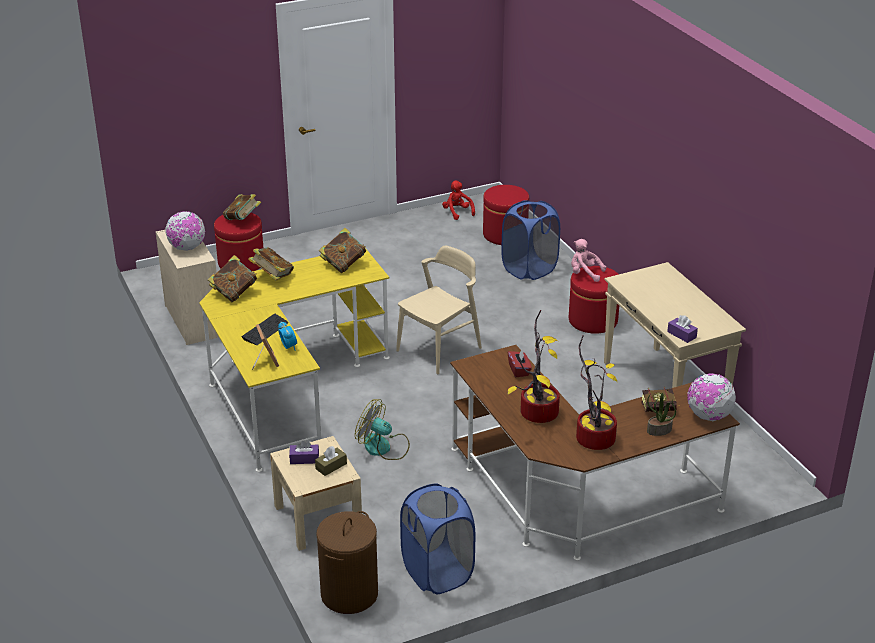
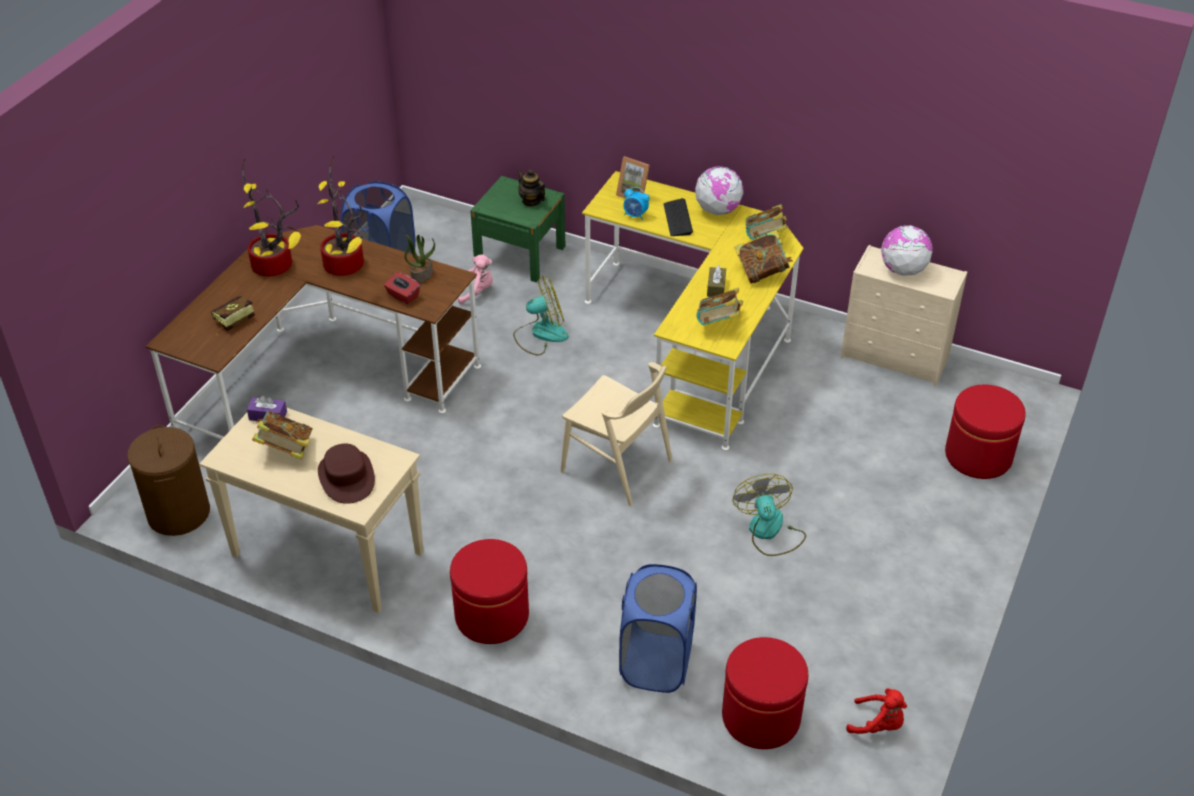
camera: 140 degrees right, 10 degrees up
(243, 220) = (988, 411): book -> book (286, 450)
(304, 459) = (531, 201): purple tissue box -> teapot
(318, 518) = (520, 255): beige nightstand -> green nightstand
(331, 466) = (503, 206): brown tissue box -> brown tissue box (716, 287)
(349, 594) = (431, 221): brown laundry basket -> brown laundry basket (178, 513)
(400, 285) = (769, 532): none -> fan
(439, 349) = (617, 466): beige chair -> beige chair turned 60 degrees counterclockwise
(584, 274) = (507, 563): pink plush toy -> pink plush toy (476, 291)
(658, 285) = (346, 477): none -> brown hat
(659, 431) = (219, 300): potted plant -> potted plant (421, 275)
(708, 416) = (180, 338): globe -> globe (717, 210)

